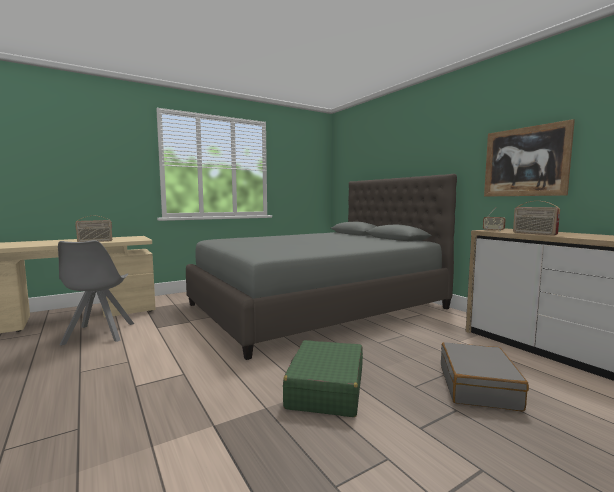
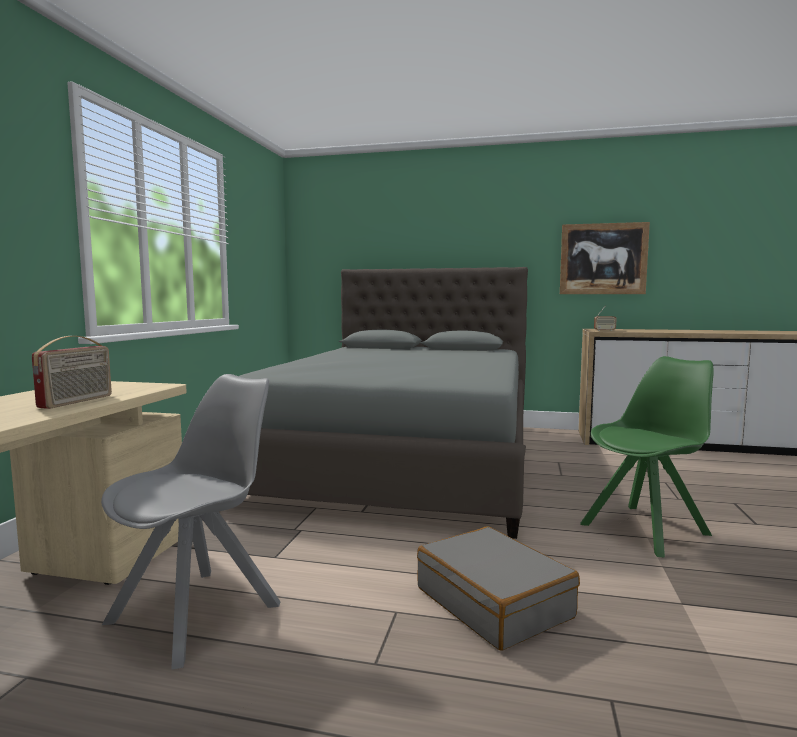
camera: 45 degrees left, 0 degrees up
(98, 334) = (199, 611): grey chair -> grey chair turned 90 degrees counterclockwise
(325, 389) = (647, 529): green suitcase -> green chair
(478, 387) = (700, 482): grey suitcase -> grey suitcase (494, 602)
(534, 233) = (650, 331): radio -> none

